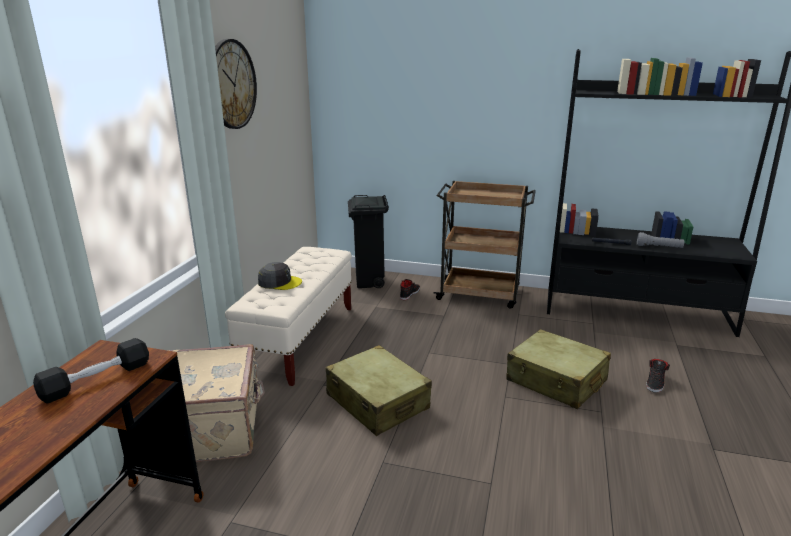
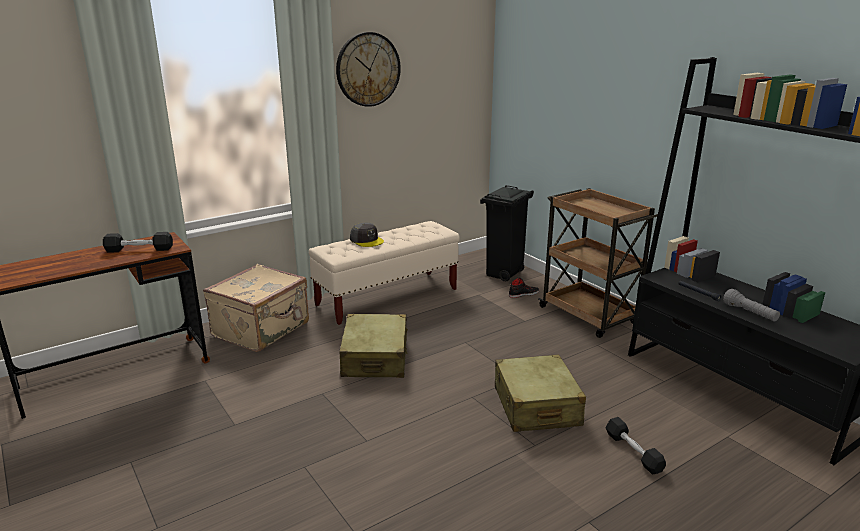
camera: 40 degrees right, 0 degrees up
(655, 383) = (633, 452): black shoe -> black dumbbell

